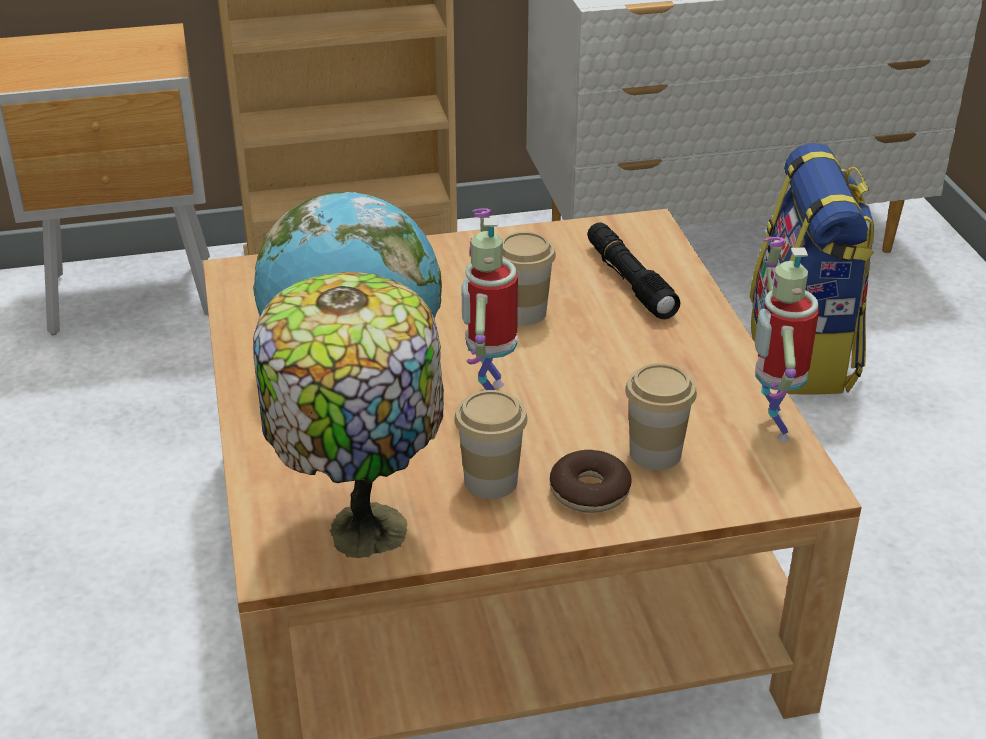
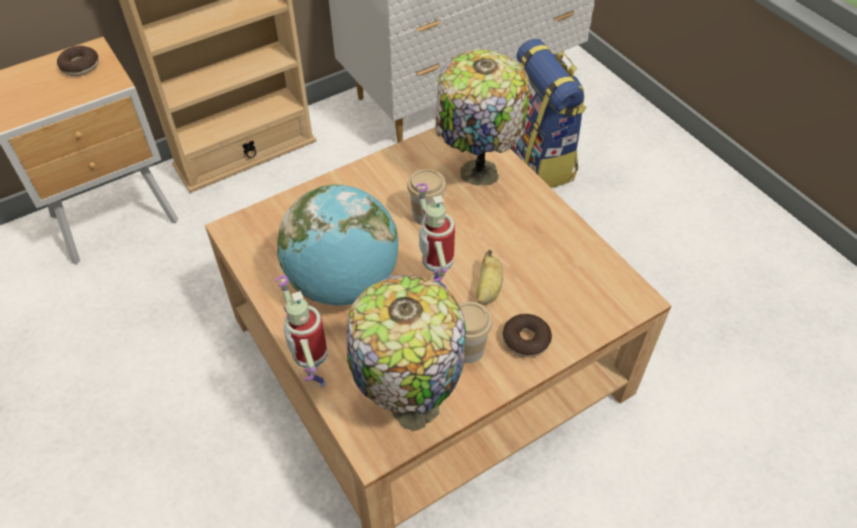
camera: 20 degrees left, 15 degrees up
(134, 47) = (80, 66): none -> donut
(566, 418) = (488, 290): none -> banana
(629, 280) = (476, 174): black flashlight -> table lamp
(655, 453) = (549, 301): cup -> none
(771, 426) = (602, 262): toy robot -> toy robot (313, 375)

